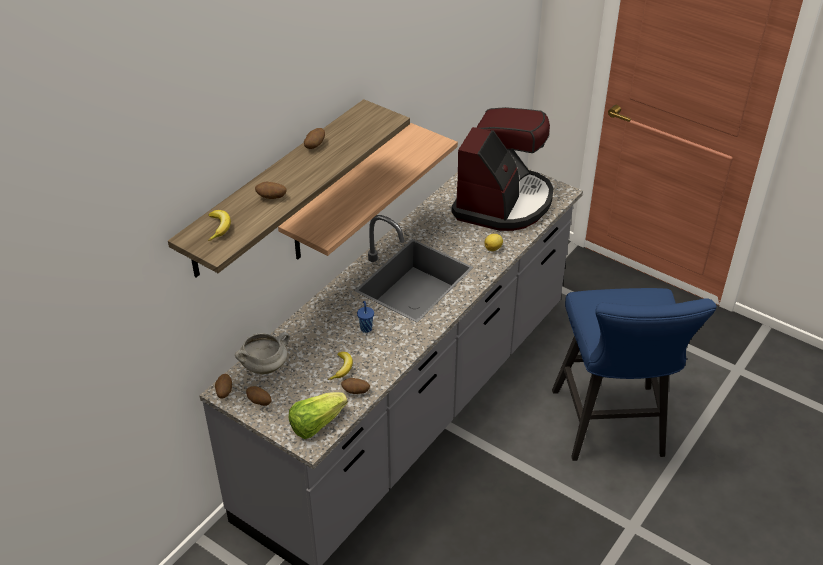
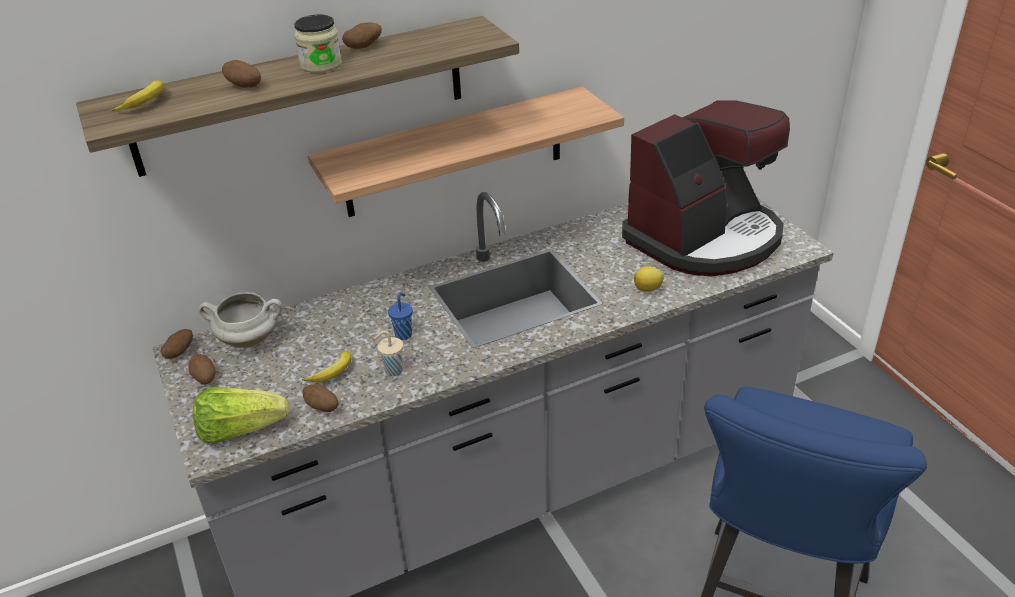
camera: 30 degrees right, 5 degrees down
(302, 167) = (321, 64): none -> jar
(379, 354) = (392, 370): none -> beige cup

